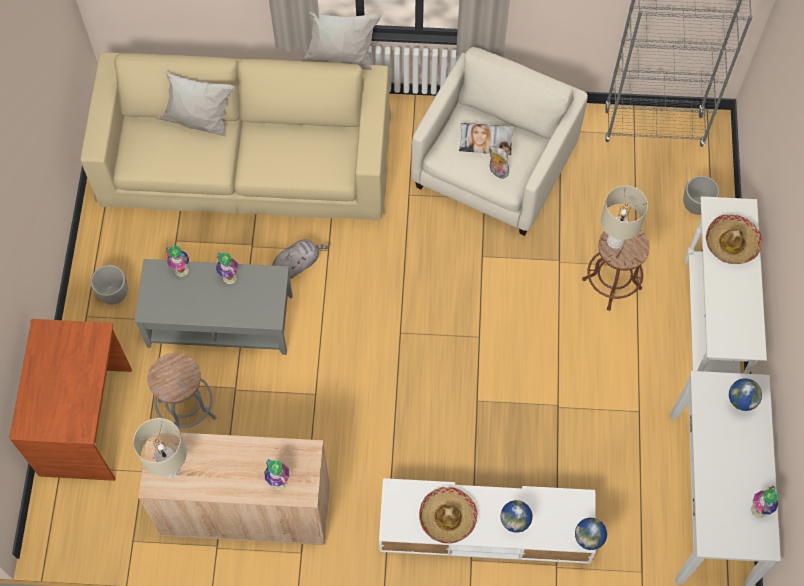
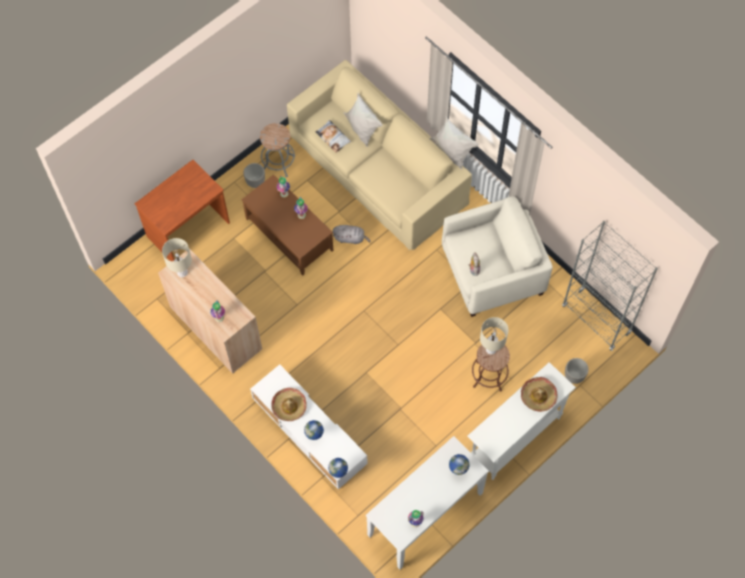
camera: 45 degrees right, 0 degrees up
(187, 409) = (235, 261): grey stool -> grey stool (278, 163)
(220, 319) = (290, 234): grey coffee table -> brown coffee table
(486, 141) = (484, 250): pillow -> pillow (333, 138)

